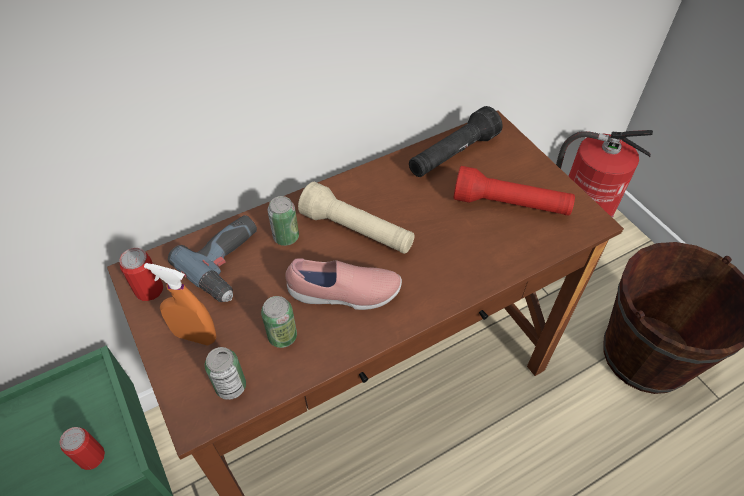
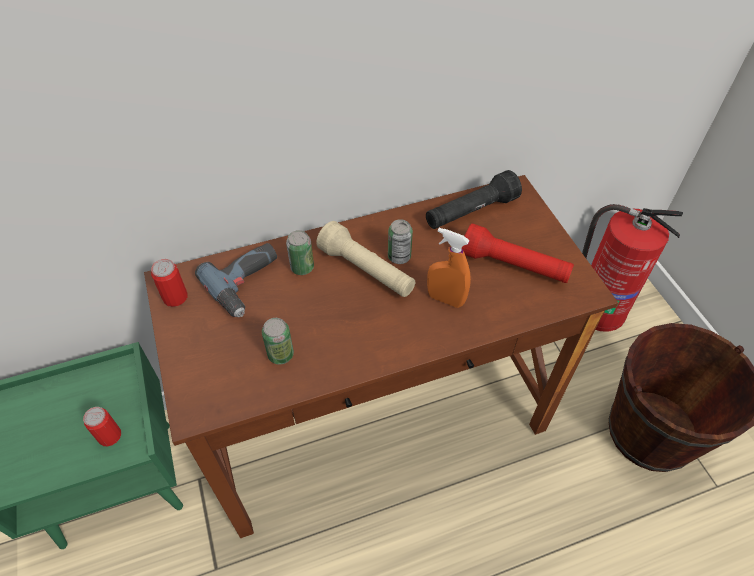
camera: 10 degrees right, 0 degrees up
(195, 336) = (206, 343): orange spray bottle -> orange spray bottle (445, 299)
(231, 386) = (228, 391): can -> can (399, 257)
(344, 294) = (343, 326): pink shoe -> none

